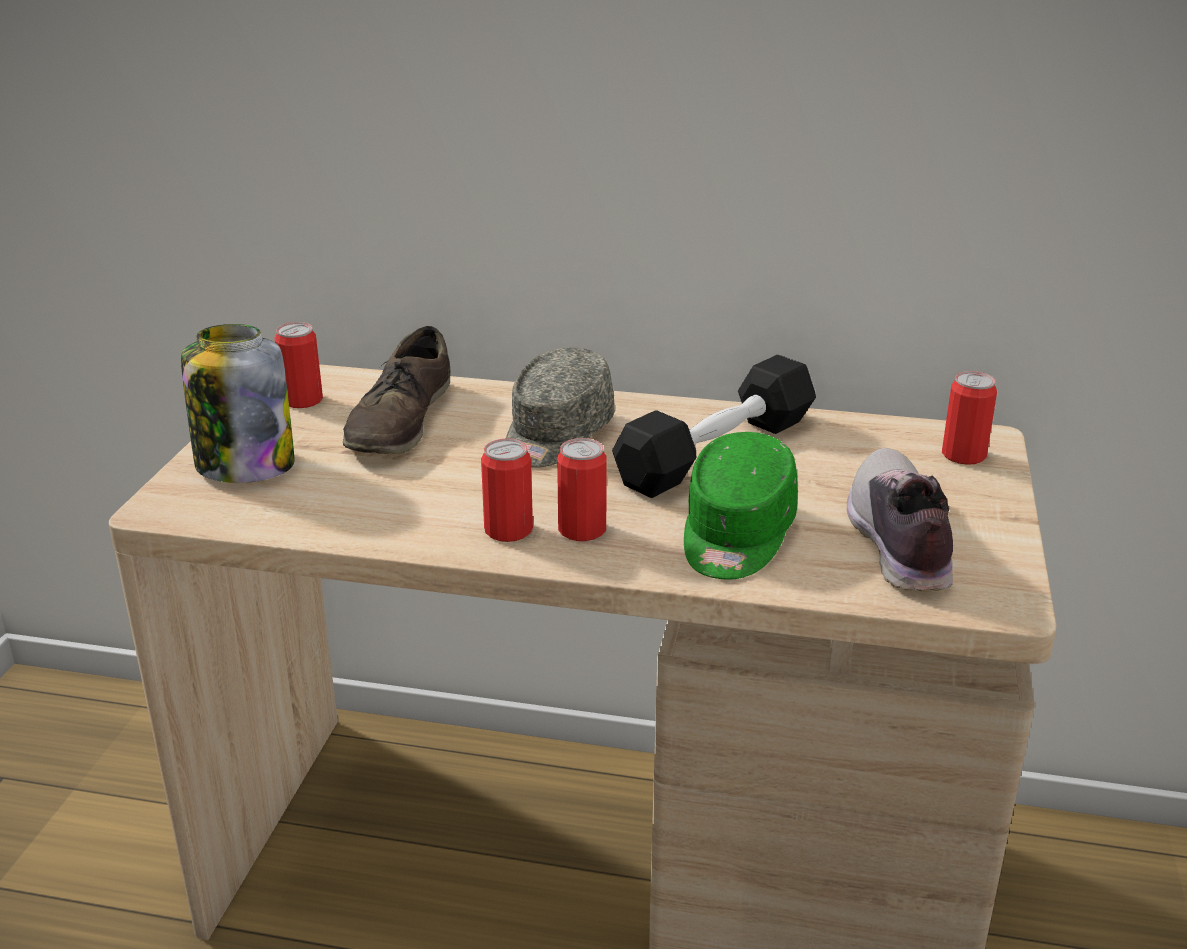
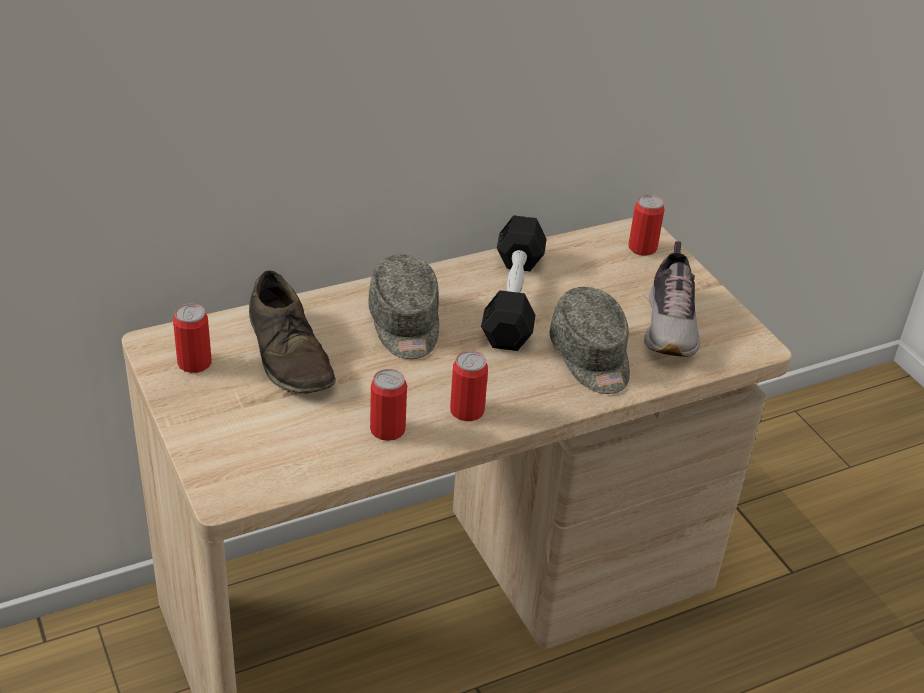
camera: 40 degrees left, 10 degrees up
(244, 465) = (232, 436): jar -> none
(582, 530) = (507, 391): can -> can (387, 430)
(736, 535) = (591, 358): green cap -> grey cap
(897, 541) = (671, 326): shoe -> shoe turned 135 degrees counterclockwise

